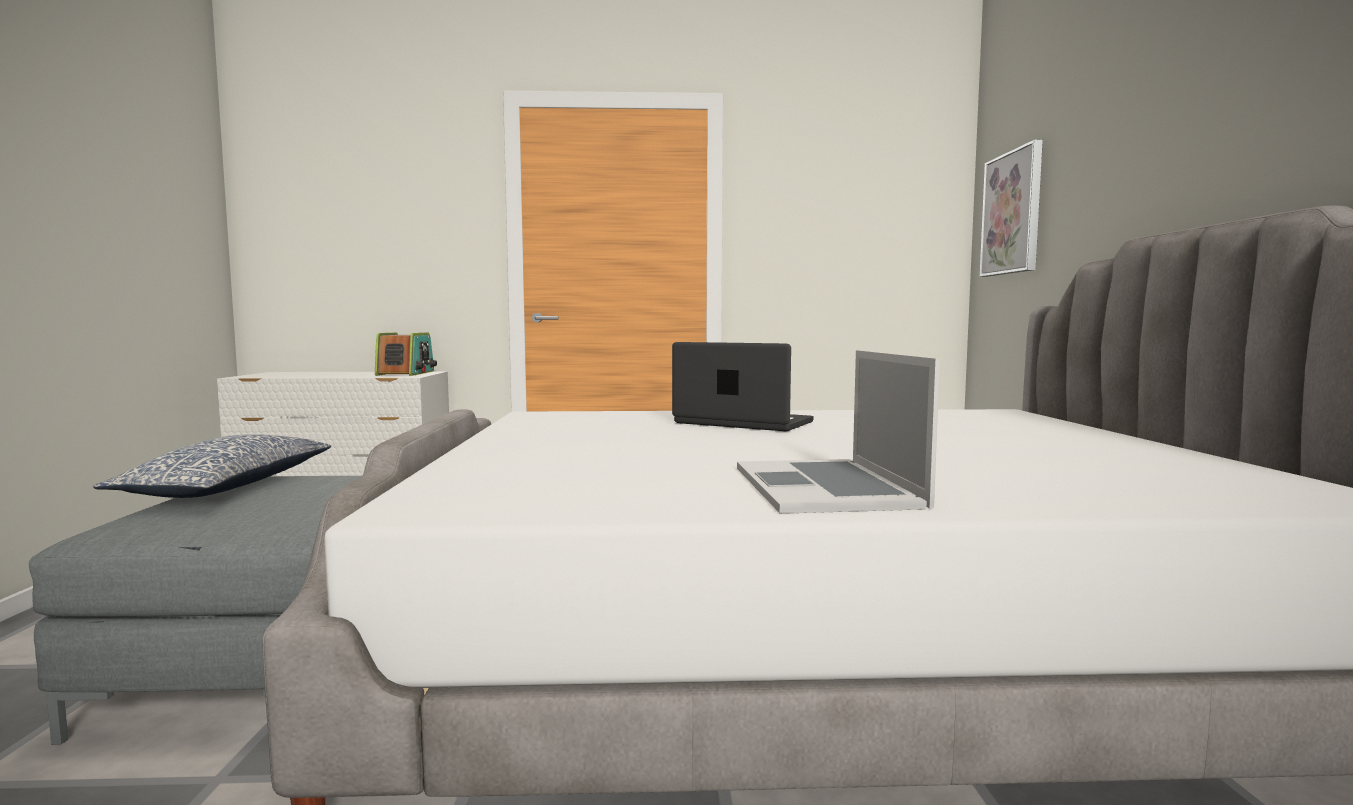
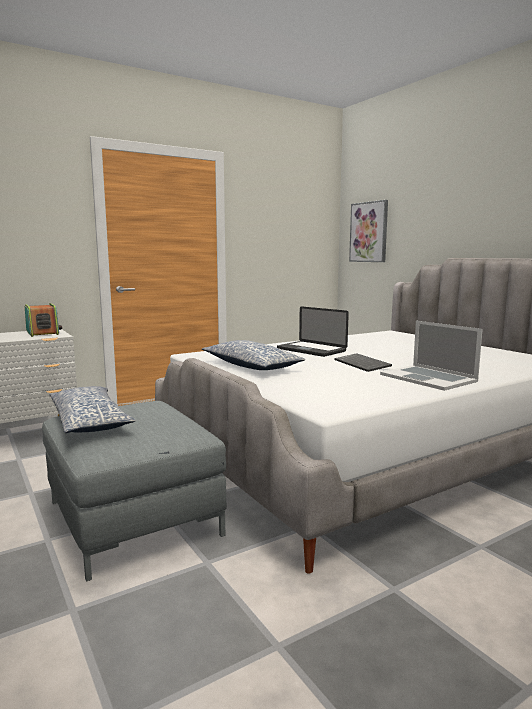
camera: 30 degrees left, 5 degrees up
(558, 433) = (251, 366): none -> pillow
(743, 423) = (311, 350): laptop -> laptop turned 135 degrees counterclockwise
(765, 450) = (363, 364): none -> keyboard

